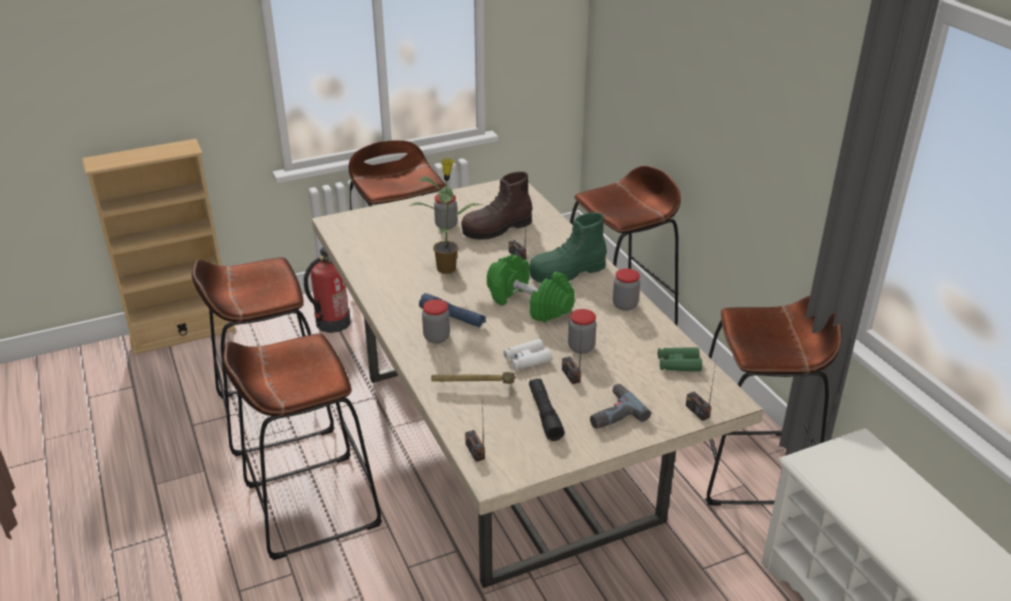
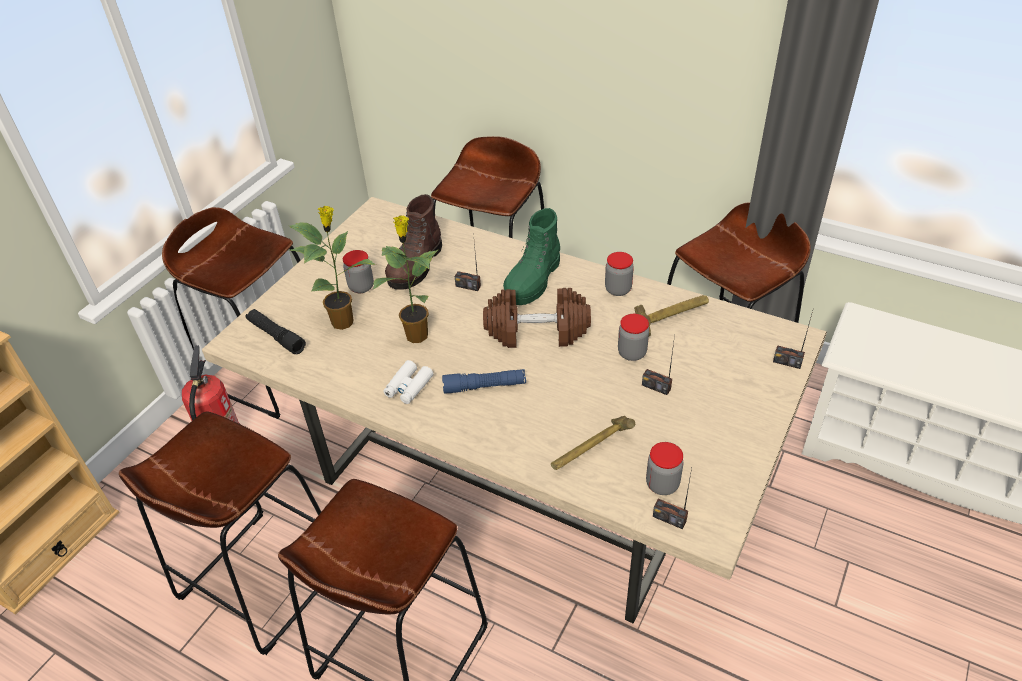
camera: 35 degrees left, 10 degrees up
(411, 240) = (344, 321): none -> potted plant
(436, 337) = (495, 417): jar -> jar (662, 484)
(527, 359) = (602, 392): white binoculars -> white binoculars (408, 387)
(529, 304) = (537, 332): green dumbbell -> brown dumbbell
(544, 414) = (680, 440): black flashlight -> black flashlight (276, 336)
(611, 413) = (729, 404): power drill -> none
(640, 342) = (671, 320): none -> hammer
(678, 364) = (723, 324): green binoculars -> none

